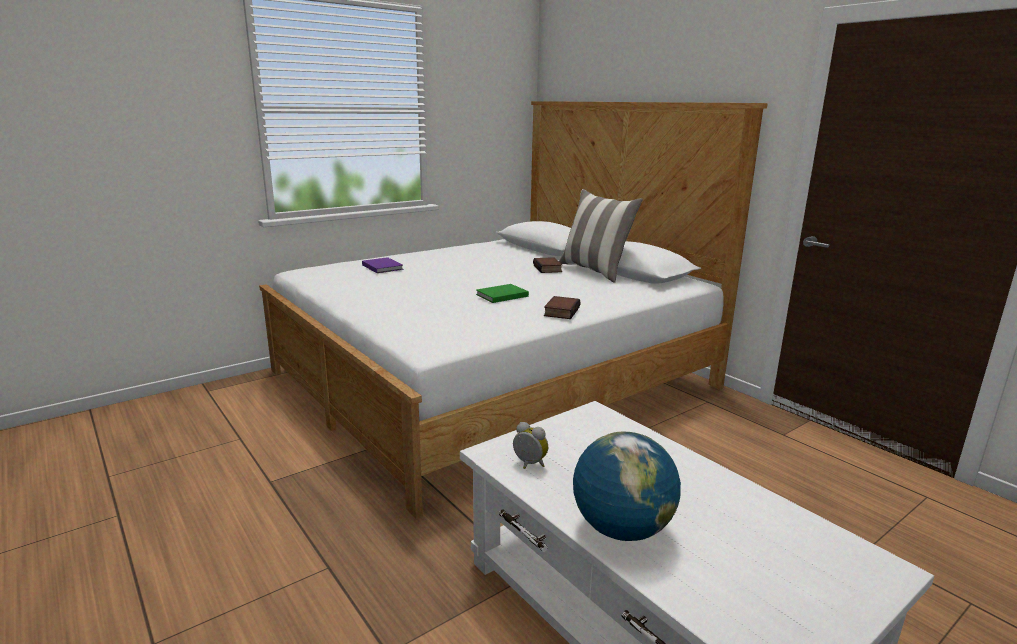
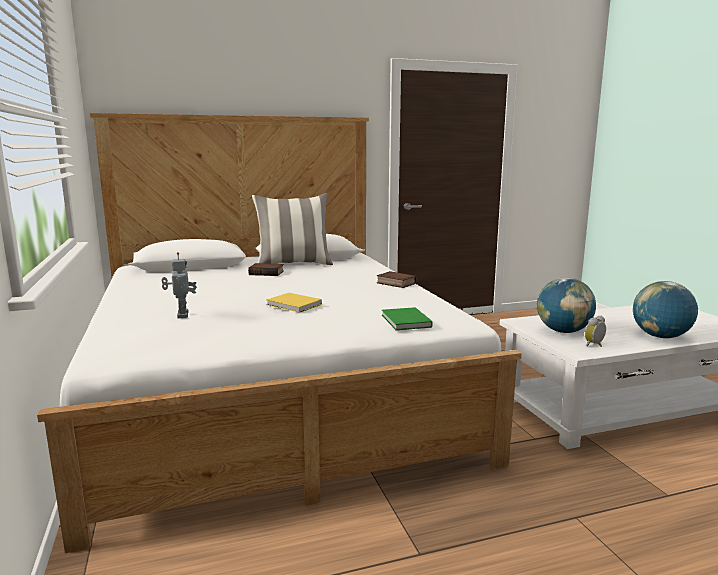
camera: 70 degrees left, 5 degrees down
(382, 267) = (181, 315): purple book -> toy robot
(440, 289) = (294, 305): none -> yellow book
(500, 295) = (340, 291): green book -> green book (405, 321)
(576, 442) = (563, 331): none -> globe

